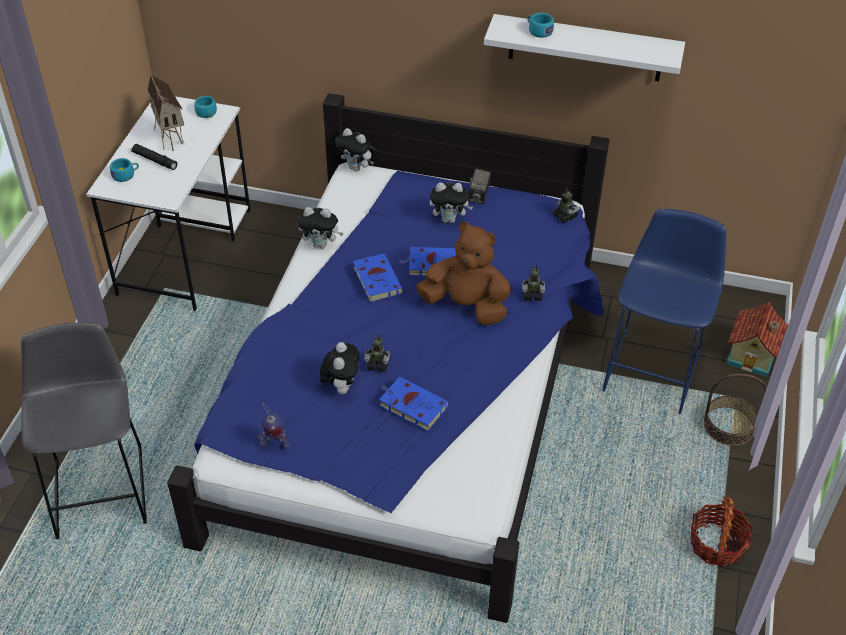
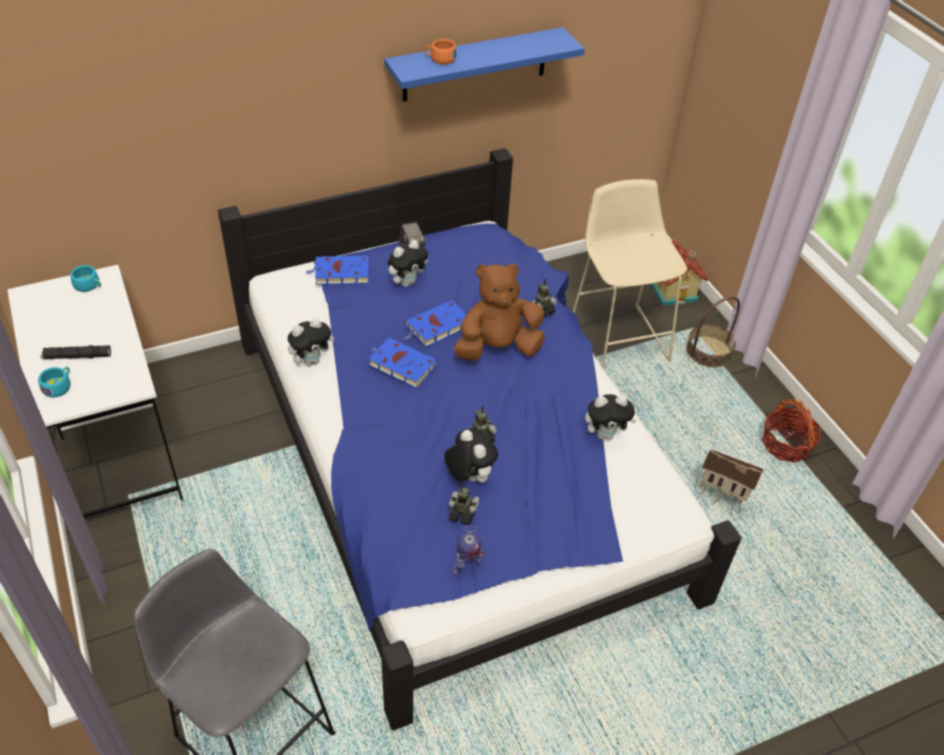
camera: 40 degrees left, 0 degrees up
(171, 139) = (74, 327): toy house -> toy house (720, 501)
(357, 168) = (273, 276): plush toy -> plush toy (605, 434)
(411, 405) = (545, 458): blue book -> blue book (340, 273)
(538, 31) = (440, 59): turquoise cup -> orange cup
(565, 216) = (497, 235): toy robot -> toy robot (462, 514)
(585, 48) = (475, 65): white shelf -> blue shelf
(654, 367) = (618, 335): blue stool -> beige stool

